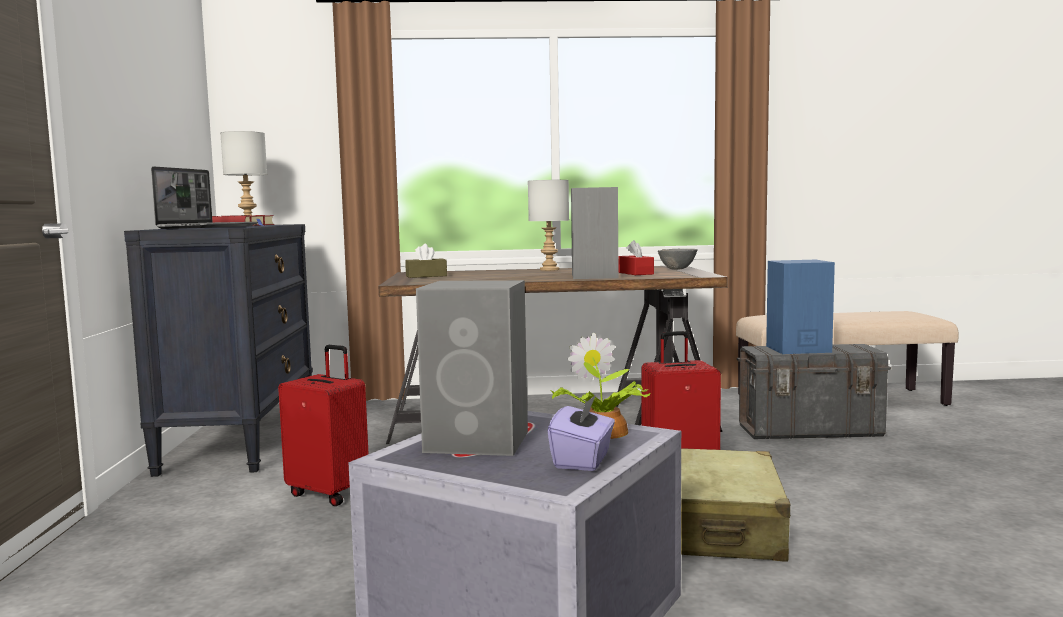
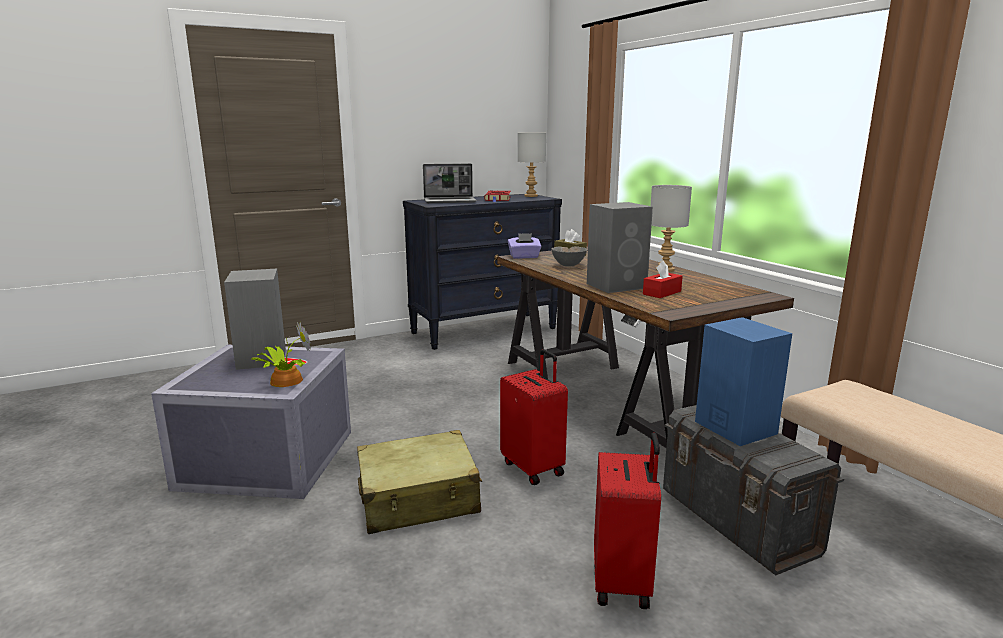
camera: 65 degrees right, 10 degrees up
(330, 493) = (412, 373): red suitcase -> red suitcase (623, 582)
(583, 460) = (226, 384): purple tissue box -> purple tissue box (524, 257)
(676, 269) = (729, 300): grey bowl -> grey bowl (569, 266)

